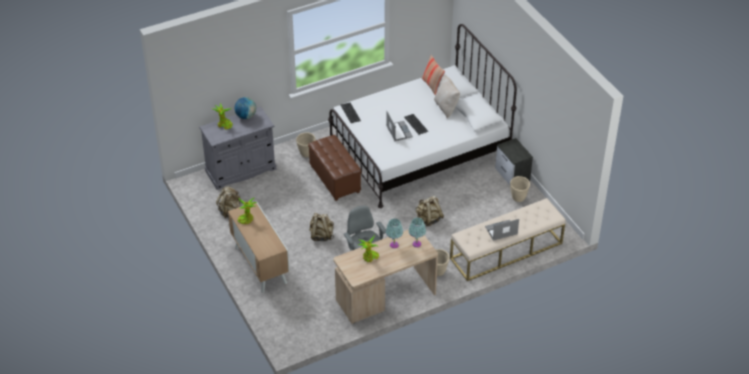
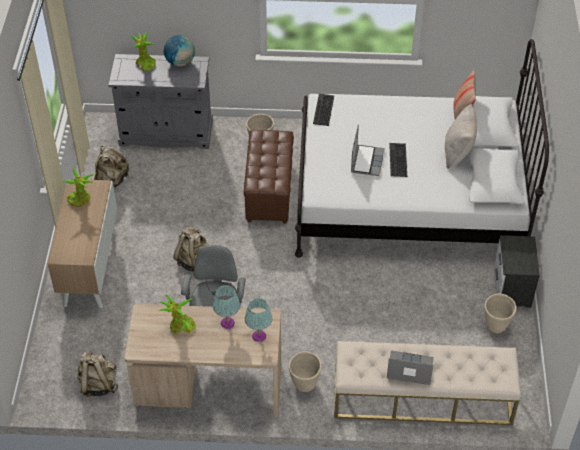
camera: 30 degrees right, 5 degrees up
(428, 219) = (349, 301): beige backpack -> beige backpack (98, 384)

